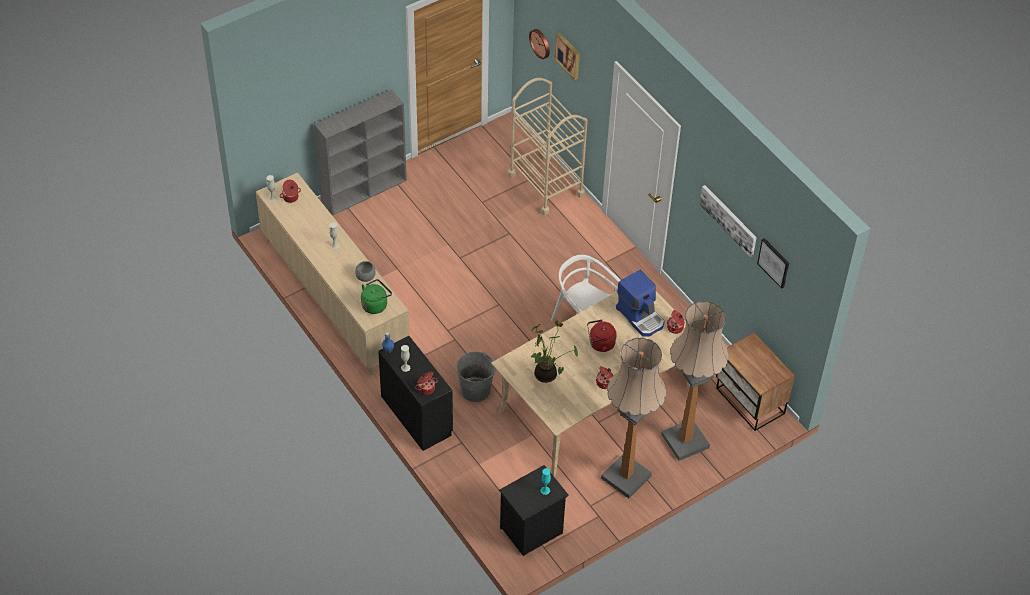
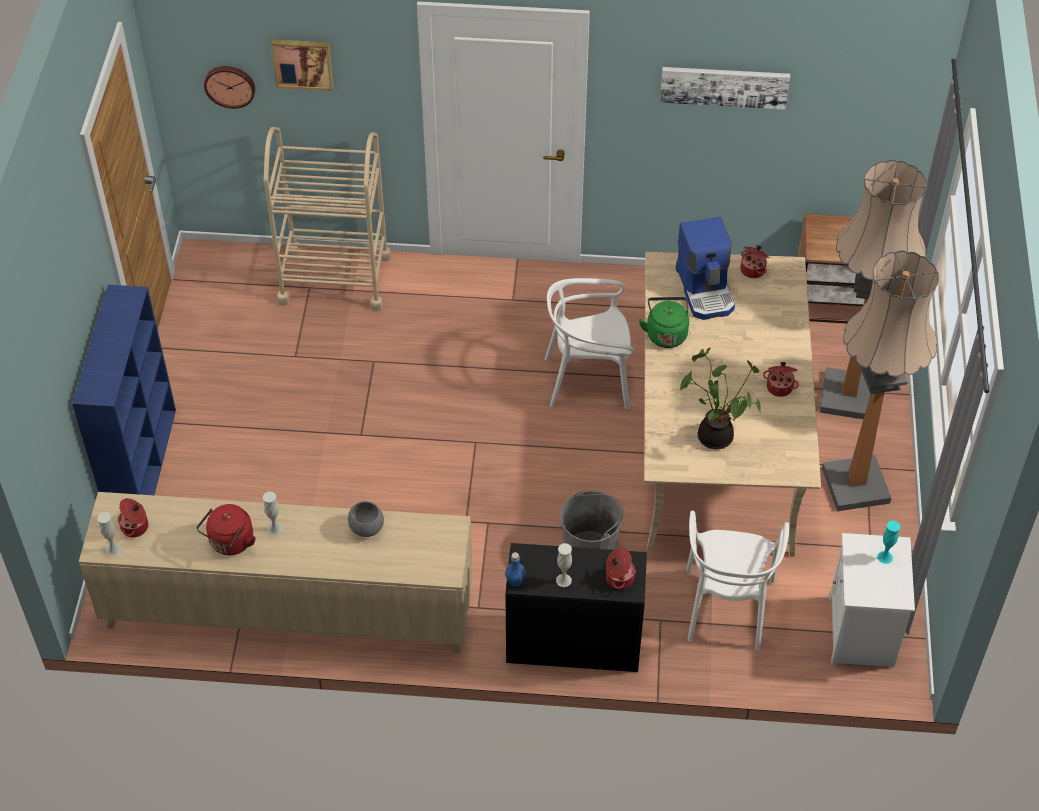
camera: 50 degrees left, 0 degrees up
(364, 190) = (142, 464): grey bookcase -> blue bookcase
(375, 304) = (425, 546): green kettle -> green kettle (666, 333)
(494, 465) = (727, 608): none -> white chair
(531, 531) = (862, 634): black nightstand -> white nightstand
(600, 344) = (714, 354): red kettle -> red kettle (230, 543)
(641, 316) = (706, 290): coffee machine -> coffee machine turned 75 degrees clockwise
(774, 262) = (833, 86): picture -> none

